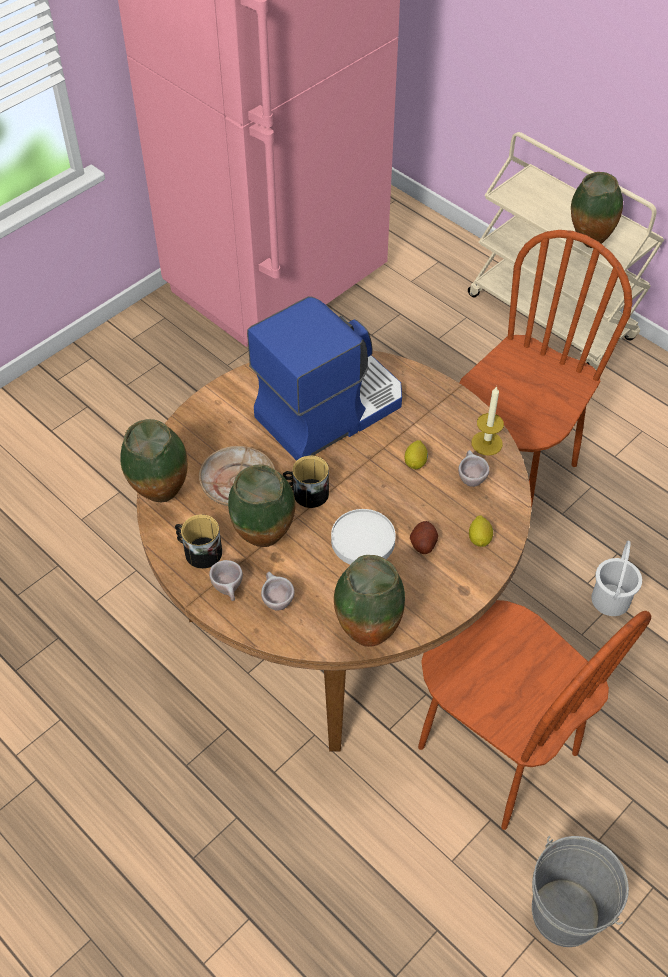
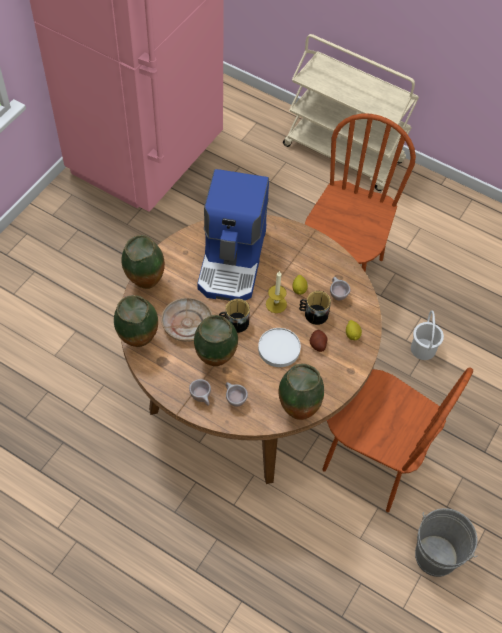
camera: 15 degrees left, 5 degrees up
(199, 551) = (174, 375): mug -> mug (313, 314)
(329, 409) = (233, 261): coffee machine -> coffee machine turned 150 degrees clockwise
(487, 443) = (341, 268): candle -> candle (276, 304)
(588, 245) = (370, 108): vase -> vase (145, 285)

